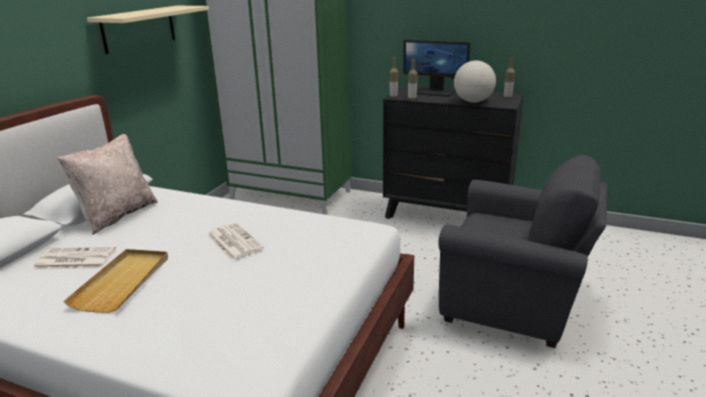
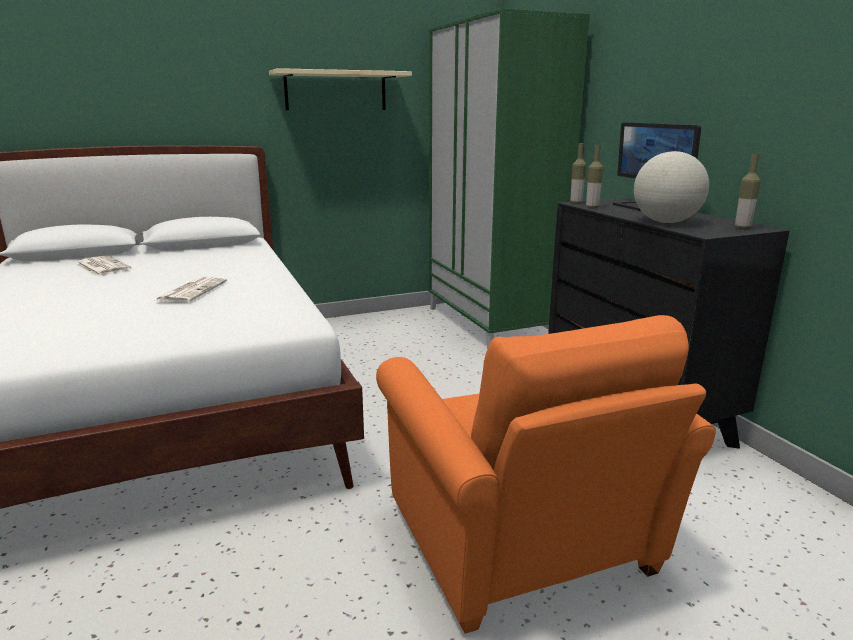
camera: 45 degrees right, 5 degrees down
(117, 215) = (194, 252): beige pillow -> none
(123, 282) = (76, 286): beige tray -> none
(514, 302) = (524, 547): grey armchair -> orange armchair

